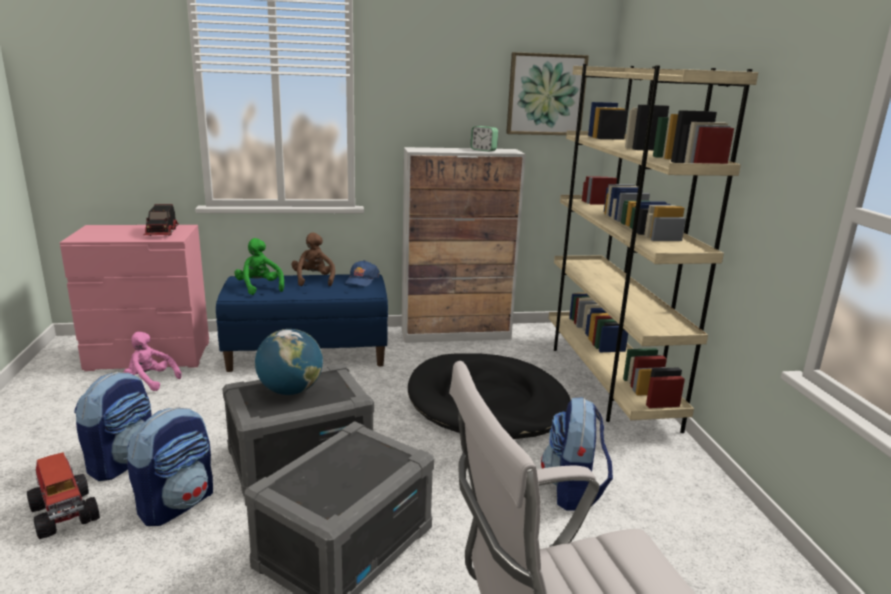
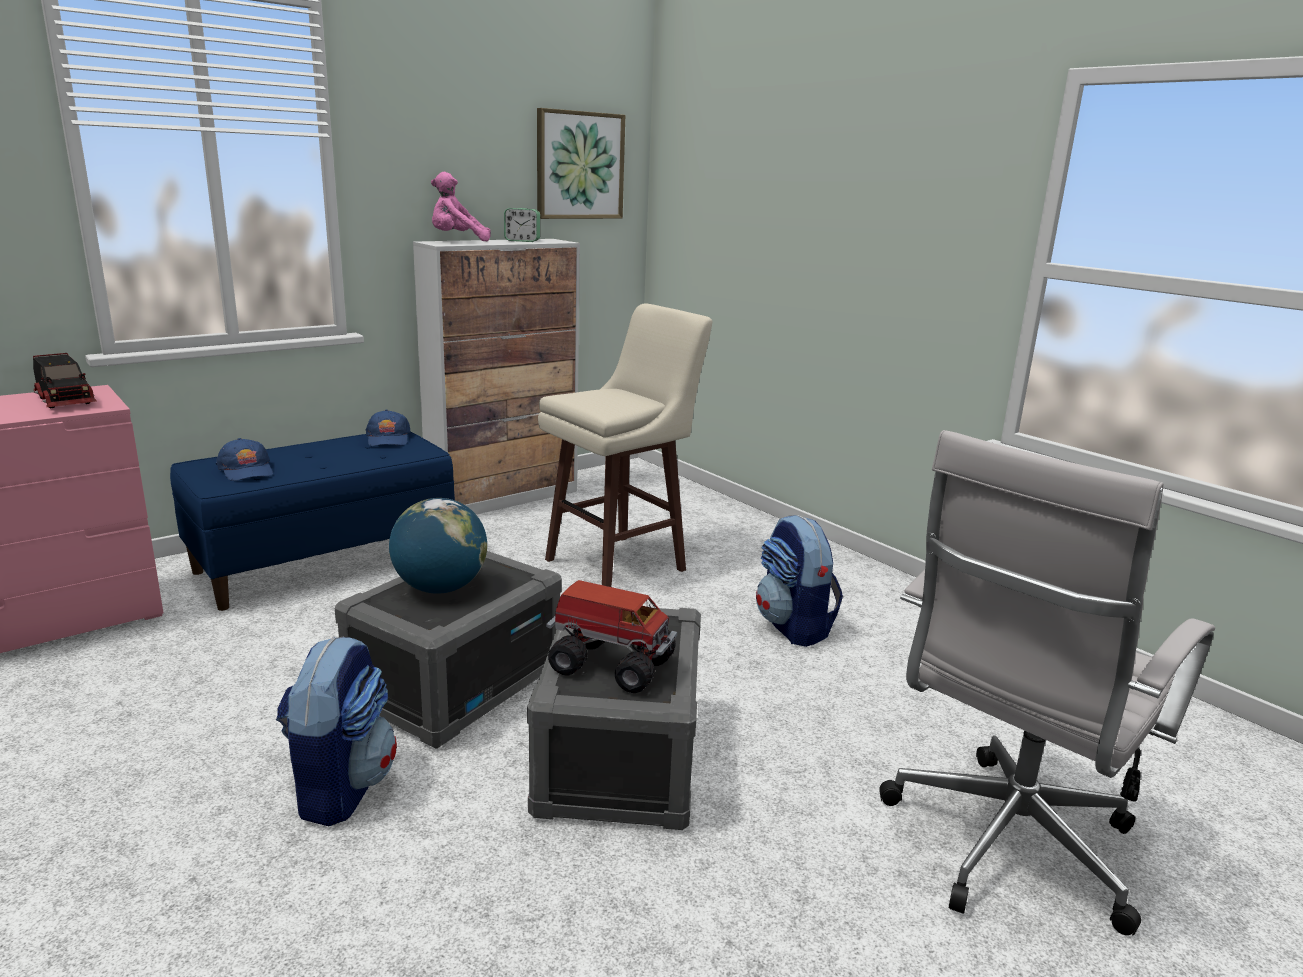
camera: 30 degrees left, 0 degrees up
(64, 513) = (166, 859): toy truck -> toy truck (610, 664)
(122, 461) = (184, 766): backpack -> none
(150, 381) = (99, 653): pink plush toy -> pink plush toy (458, 241)
(259, 287) = (246, 470): green plush toy -> blue cap
(314, 280) = (318, 449): brown plush toy -> none
(487, 402) = (619, 564): black dog bed -> beige stool
(607, 381) = (722, 514): beige bookcase -> none

